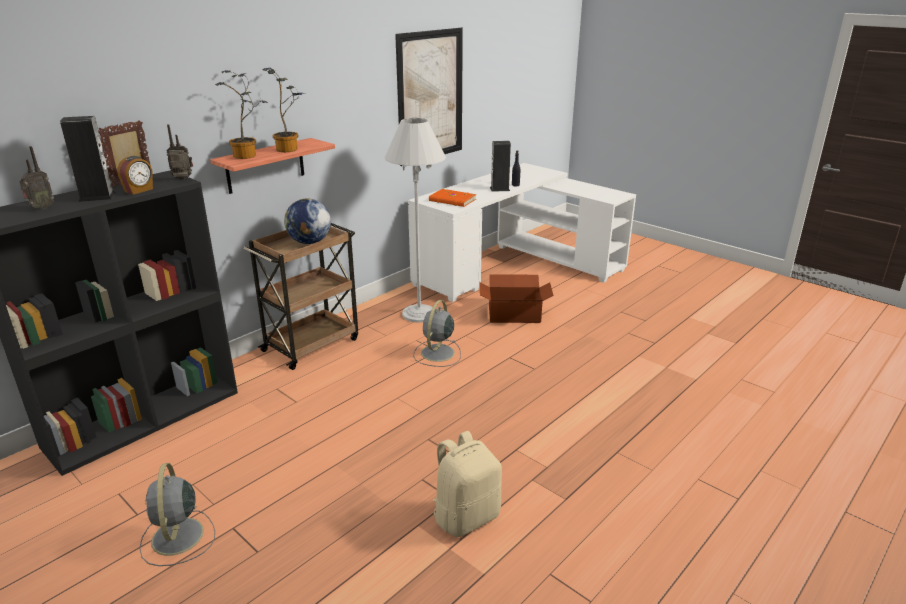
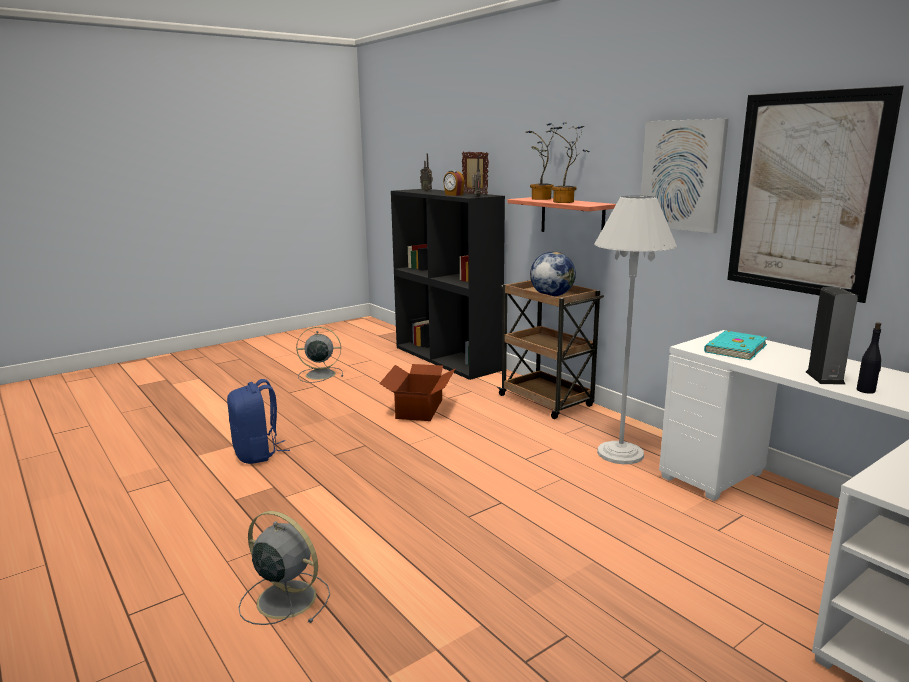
camera: 100 degrees right, 10 degrees down
(97, 197) = (443, 193): speaker -> none
(361, 99) = (682, 175): none -> picture
(437, 354) = (518, 458): grey fan -> grey fan (284, 598)
(452, 200) = (734, 348): orange book -> turquoise book
(466, 516) = (257, 454): beige backpack -> blue backpack
(513, 315) = (627, 521): cardboard box -> cardboard box (420, 408)

